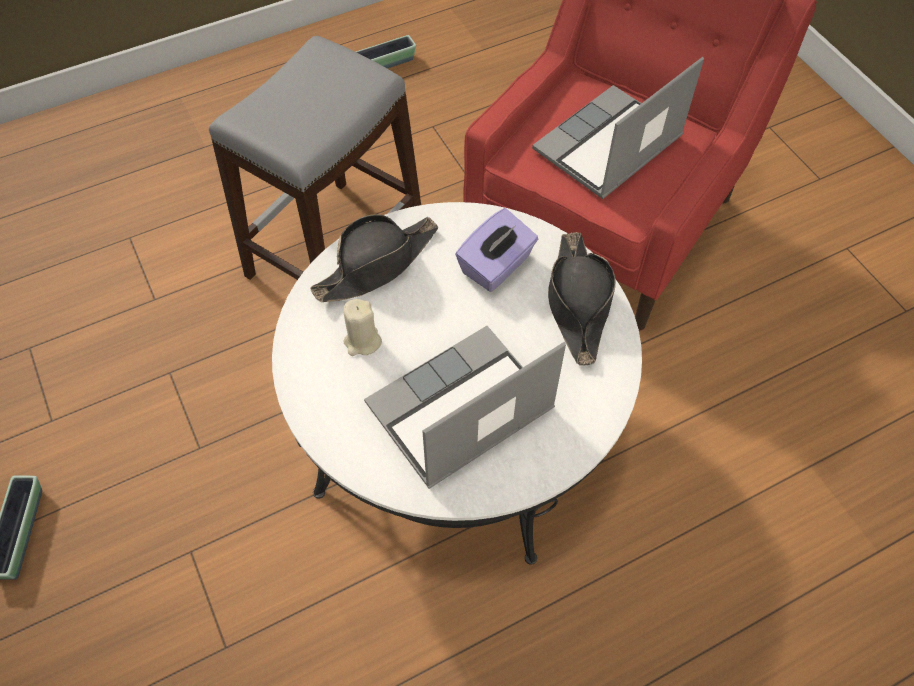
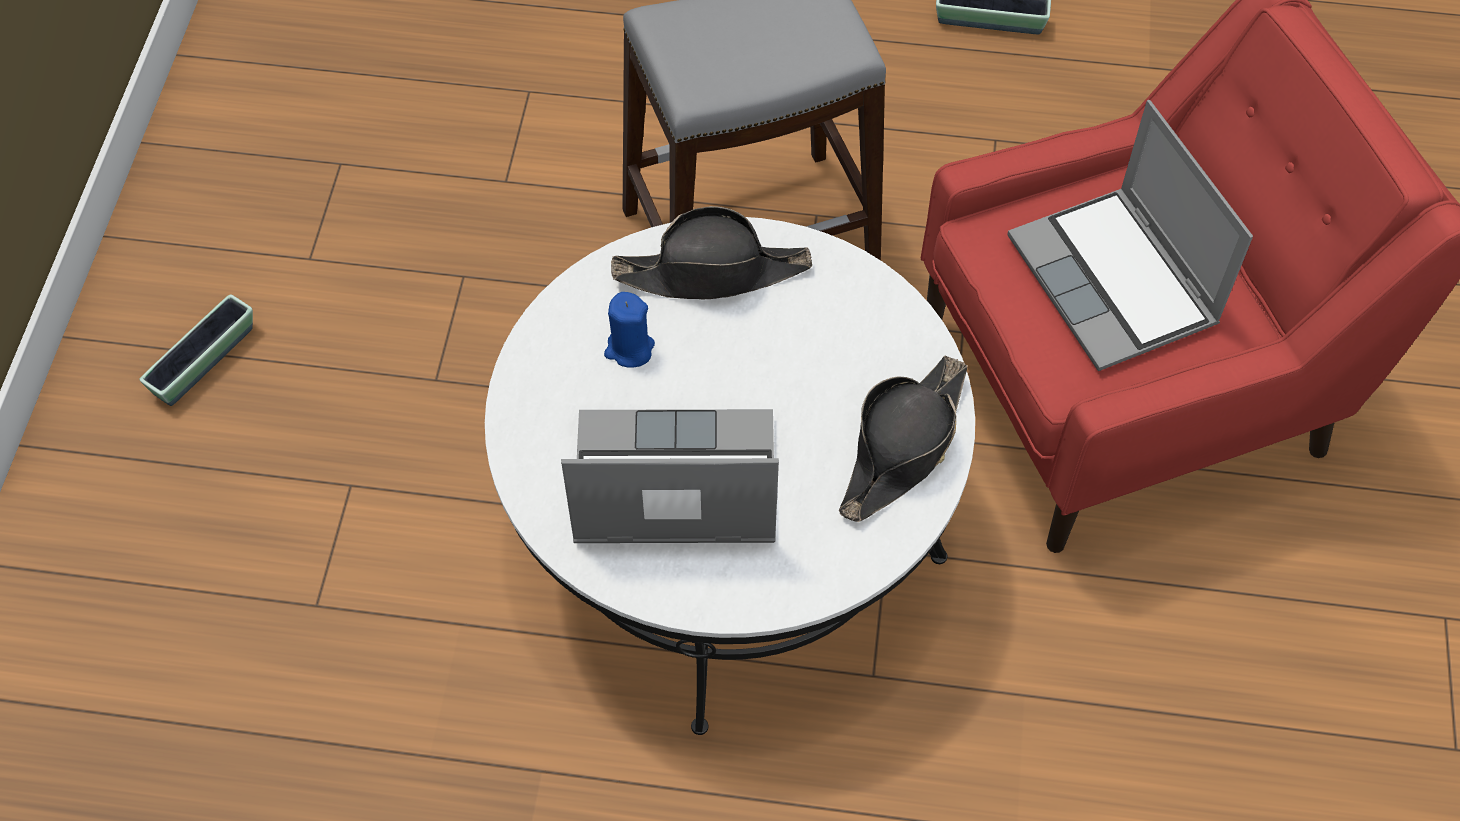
camera: 35 degrees right, 0 degrees up
(362, 341) = (629, 349): beige candle -> blue candle
(496, 266) = (845, 350): purple tissue box -> none
(608, 147) = (1115, 283): laptop -> laptop turned 105 degrees counterclockwise

